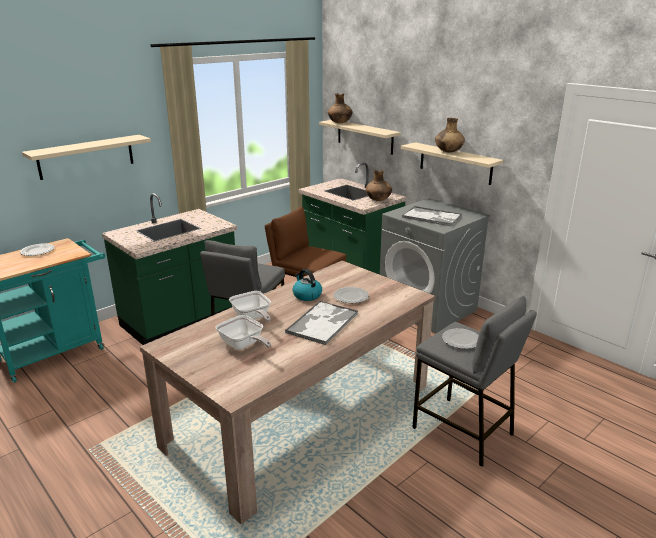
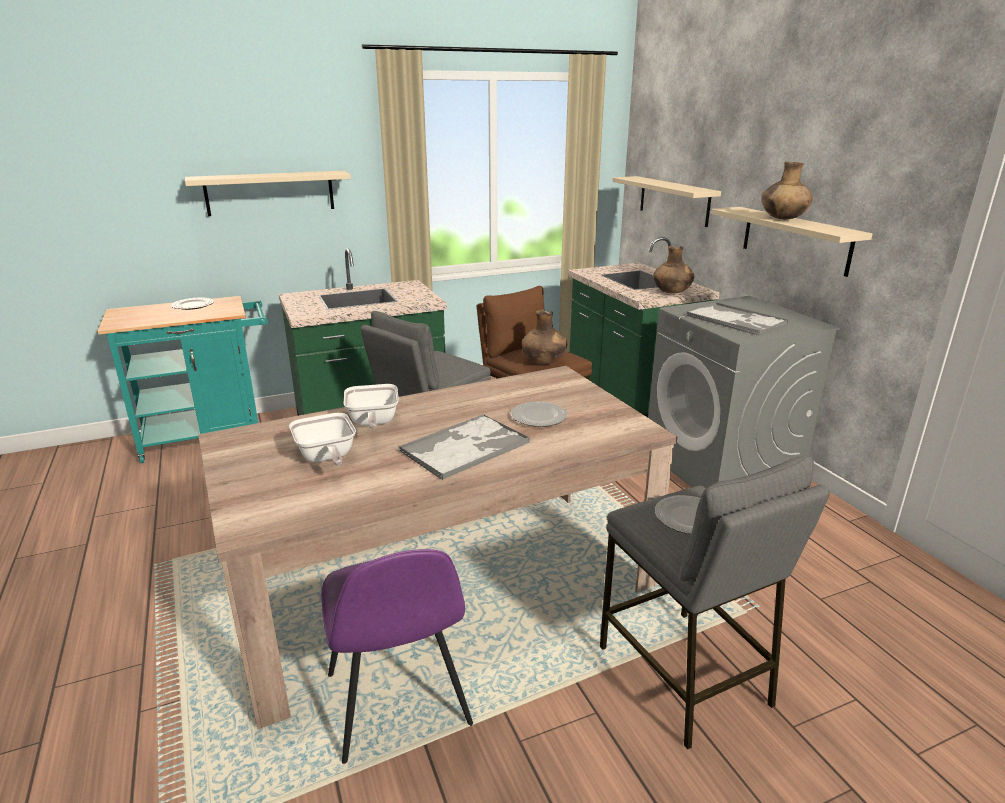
camera: 20 degrees right, 0 degrees up
(306, 295) = (475, 404): kettle -> none
(316, 487) = (398, 703): none -> purple chair
(340, 123) = (641, 179): brown vase -> brown vase (544, 362)

